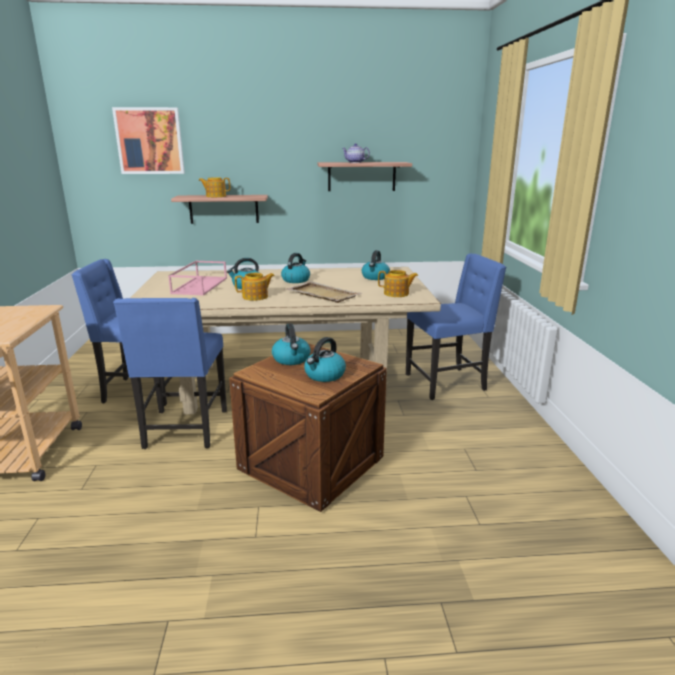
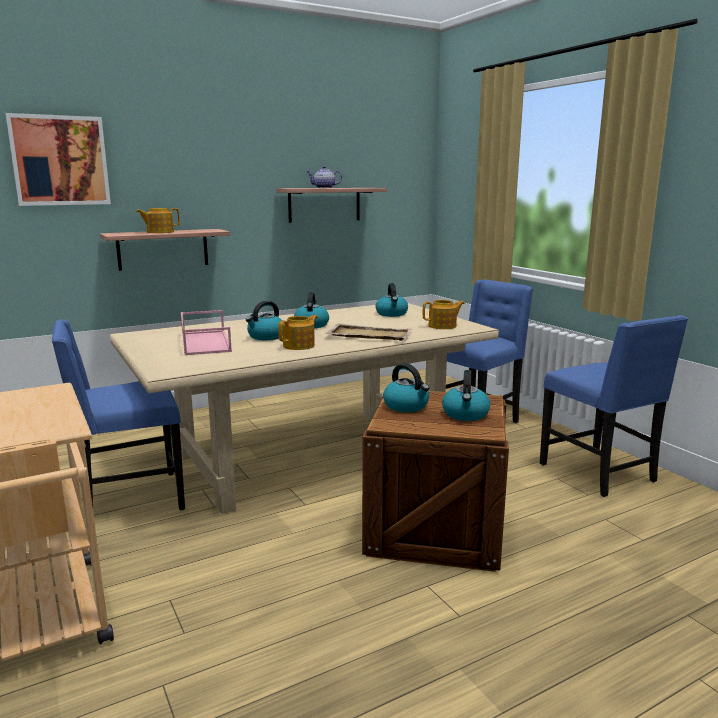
camera: 25 degrees left, 5 degrees down
(185, 430) = (244, 530): blue chair -> blue chair (600, 473)

